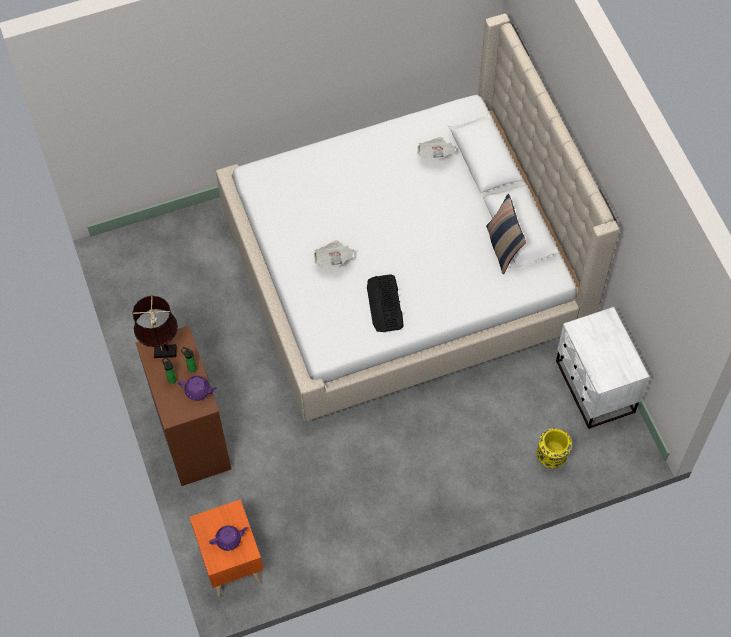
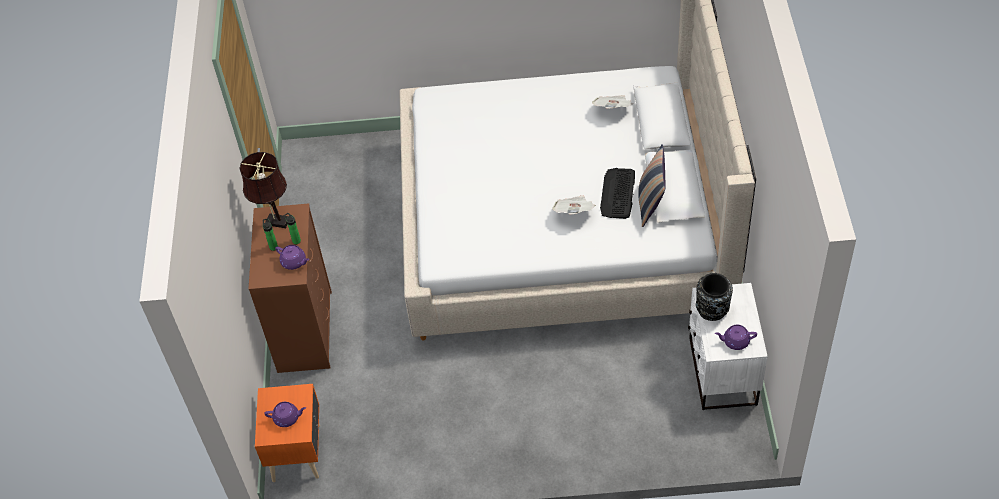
camera: 20 degrees right, 10 degrees down
(333, 259) = (478, 182): newspaper -> newspaper (574, 212)
(385, 304) = (514, 231): keyboard -> keyboard (618, 194)
(551, 457) = (654, 428): yellow vase -> none
(588, 342) = (712, 310): none -> black vase
(617, 368) = (735, 341): none -> purple teapot

